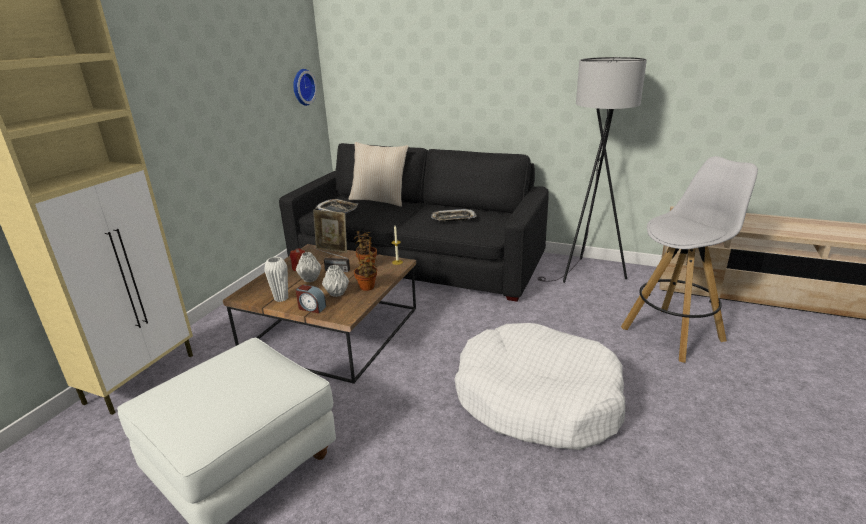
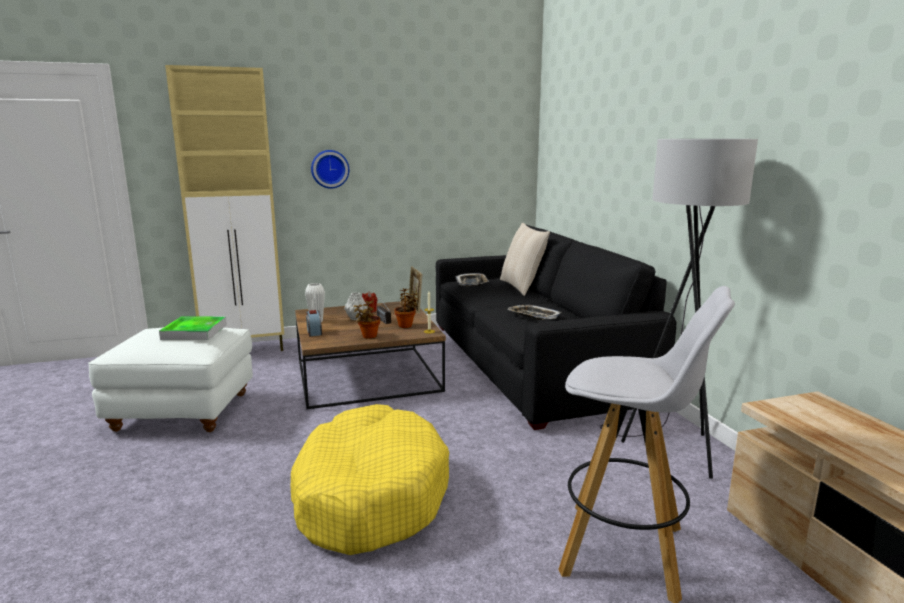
camera: 50 degrees right, 10 degrees down
(240, 366) = (194, 332): none -> tray
(302, 87) = (503, 164): wall clock -> wall clock (330, 169)
(336, 294) = (345, 331): grey vase -> none
(537, 399) = (369, 495): white dog bed -> yellow dog bed

